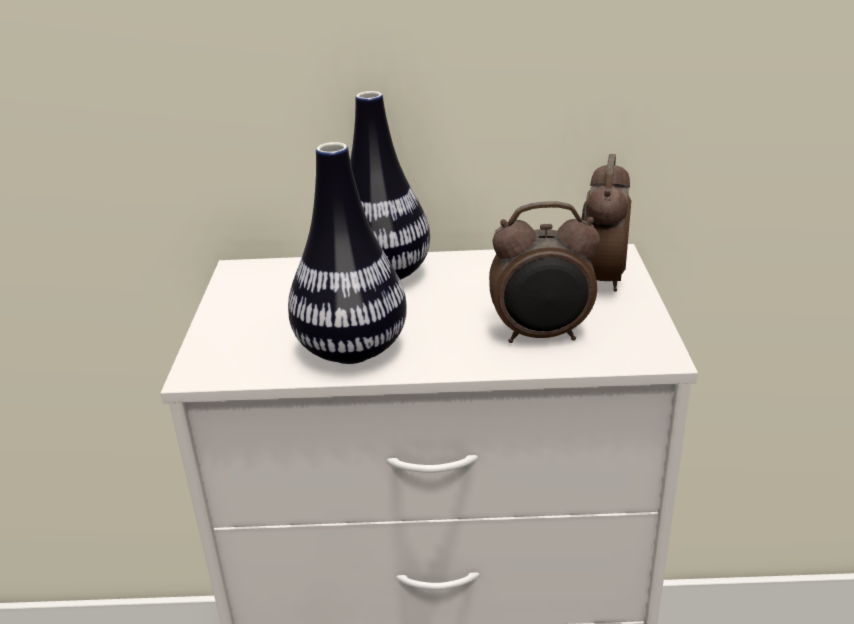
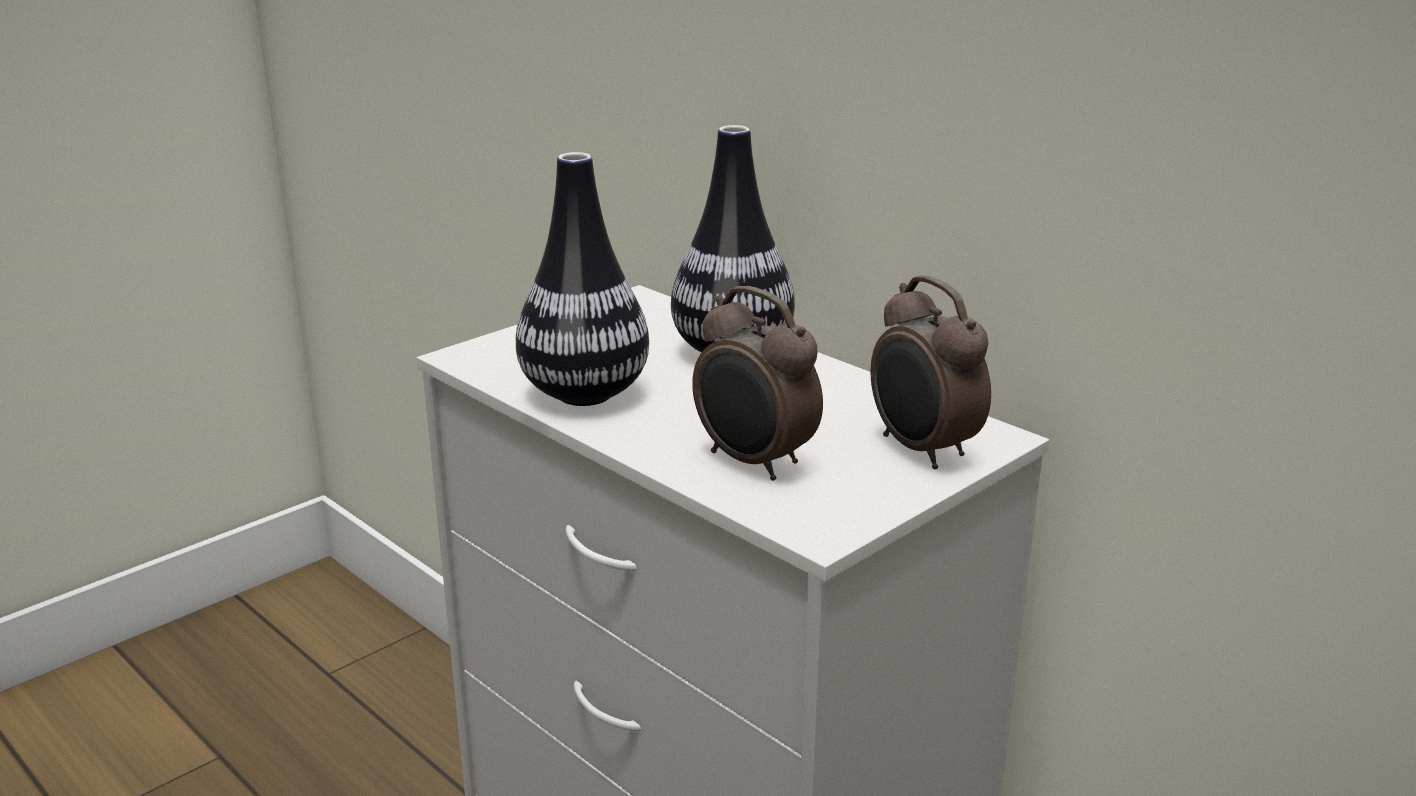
camera: 45 degrees right, 5 degrees down
(600, 280) = (921, 450): alarm clock -> alarm clock turned 90 degrees counterclockwise

